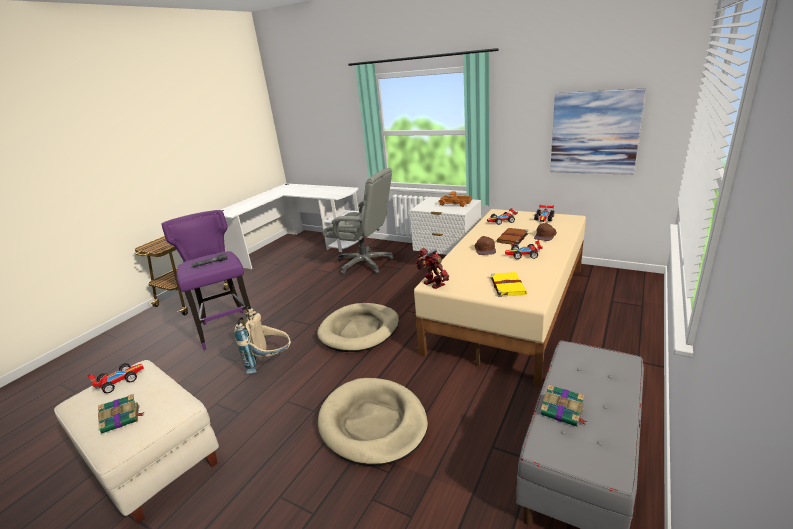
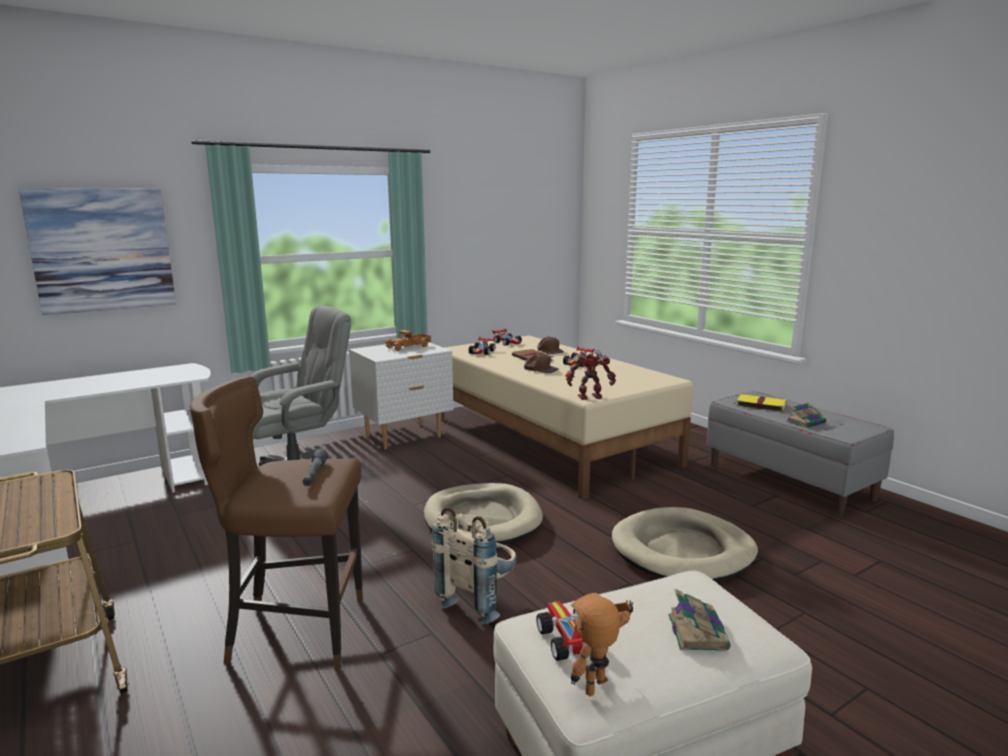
camera: 65 degrees left, 10 degrees down
(78, 401) = (601, 690): none -> toy robot
(227, 329) = (297, 633): purple stool -> brown stool
(507, 285) = (632, 379): yellow book -> yellow book (759, 404)
(594, 133) = (516, 249): picture -> picture (102, 250)

